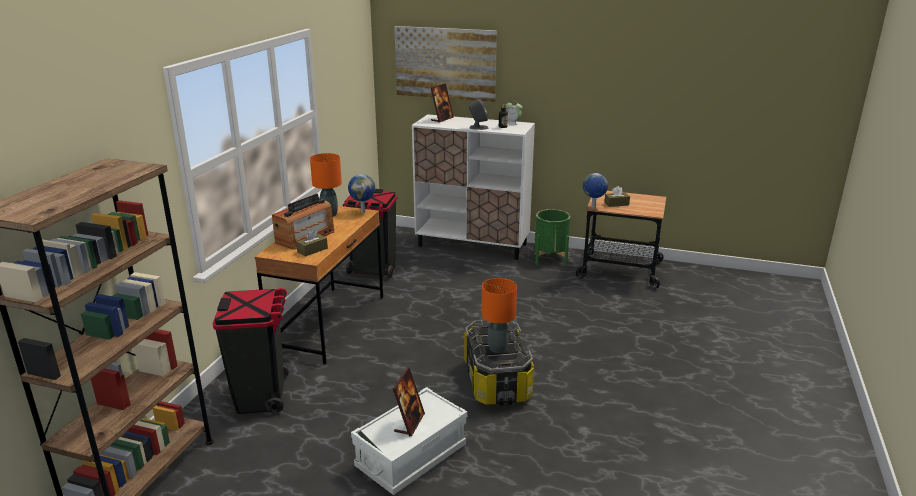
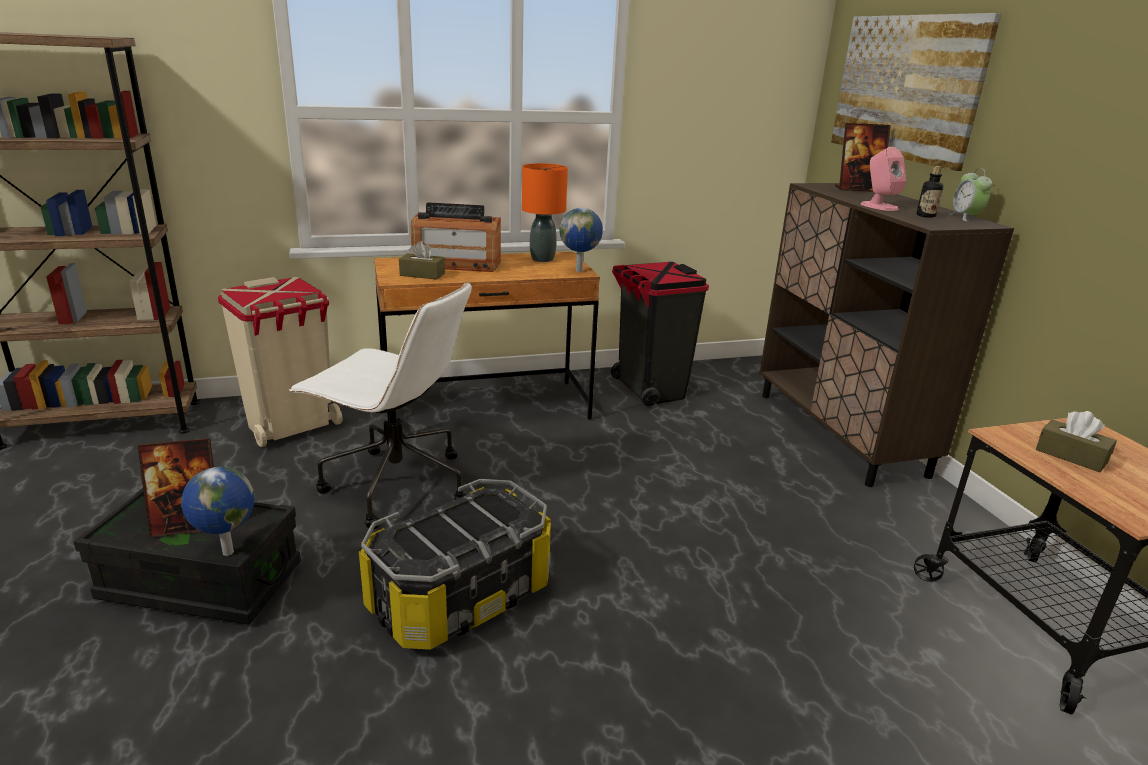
camera: 55 degrees right, 0 degrees up
(262, 396) = (292, 426): black trash can -> beige trash can
(380, 375) = (395, 485): none -> white office chair
(411, 457) = (201, 583): white storage box -> black storage box
(472, 245) = (839, 433): white cabinet -> brown cabinet
(478, 127) = (878, 206): grey speaker -> pink speaker
(497, 348) = (441, 530): orange table lamp -> none
(550, 258) = (933, 518): green planter -> none
(593, 208) = (990, 435): globe -> globe (226, 552)

